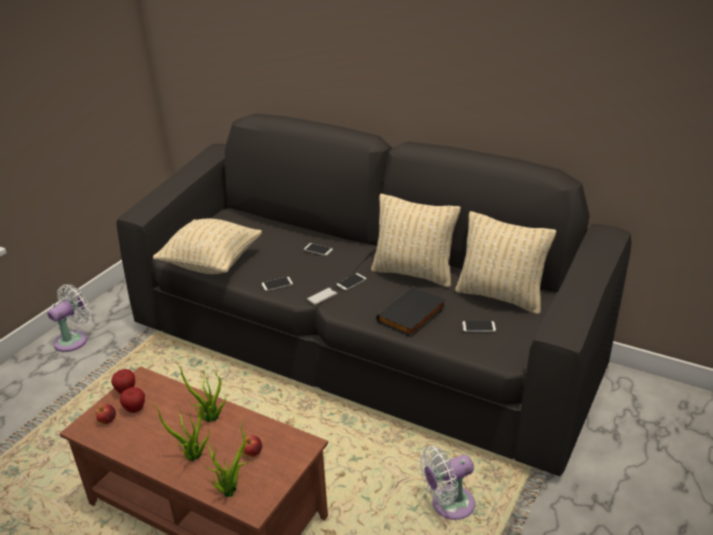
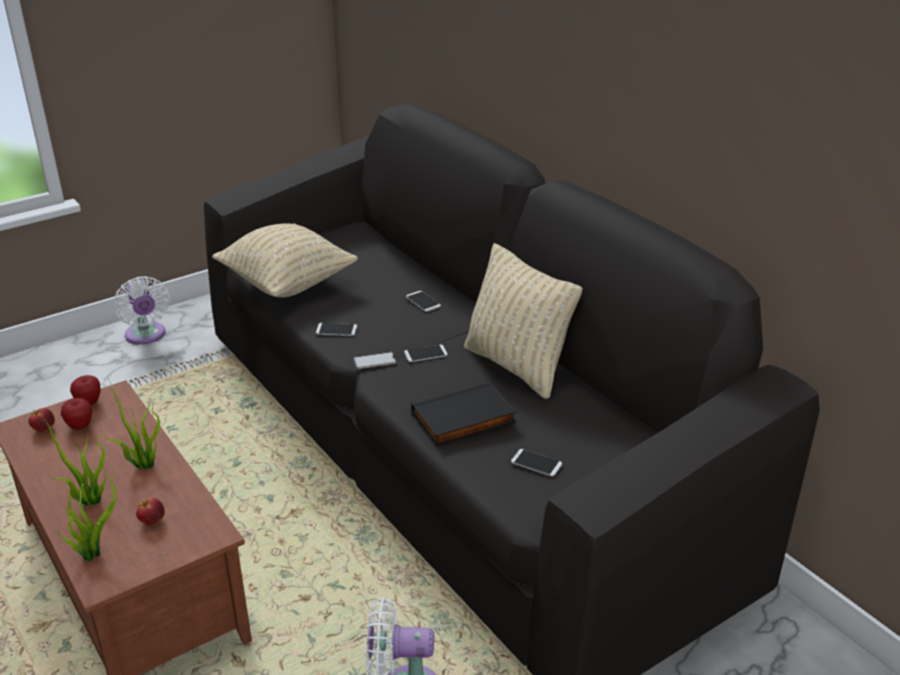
camera: 25 degrees right, 0 degrees up
(74, 339) = (146, 336): white fan -> white fan turned 90 degrees clockwise
(500, 296) = (605, 433): beige pillow -> none

